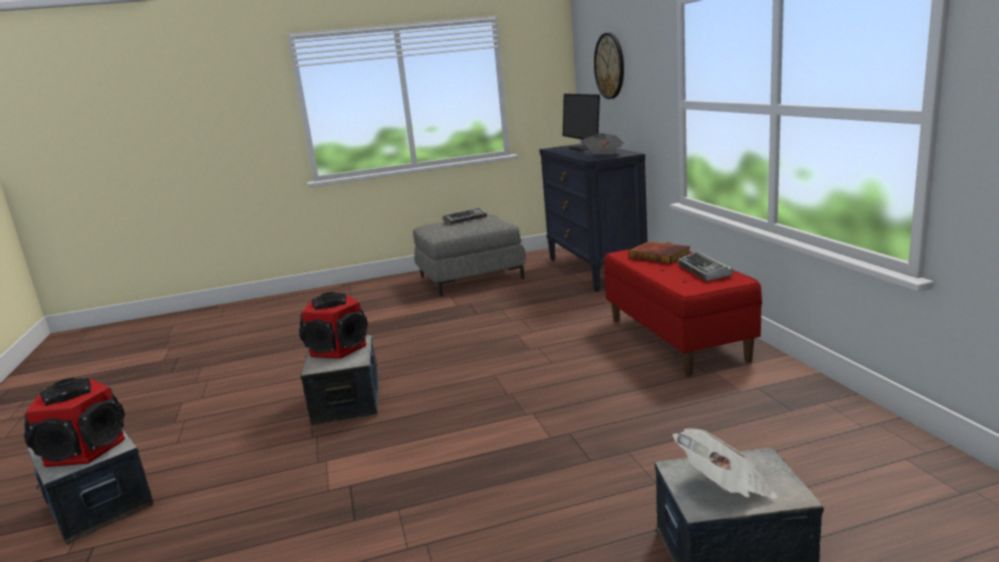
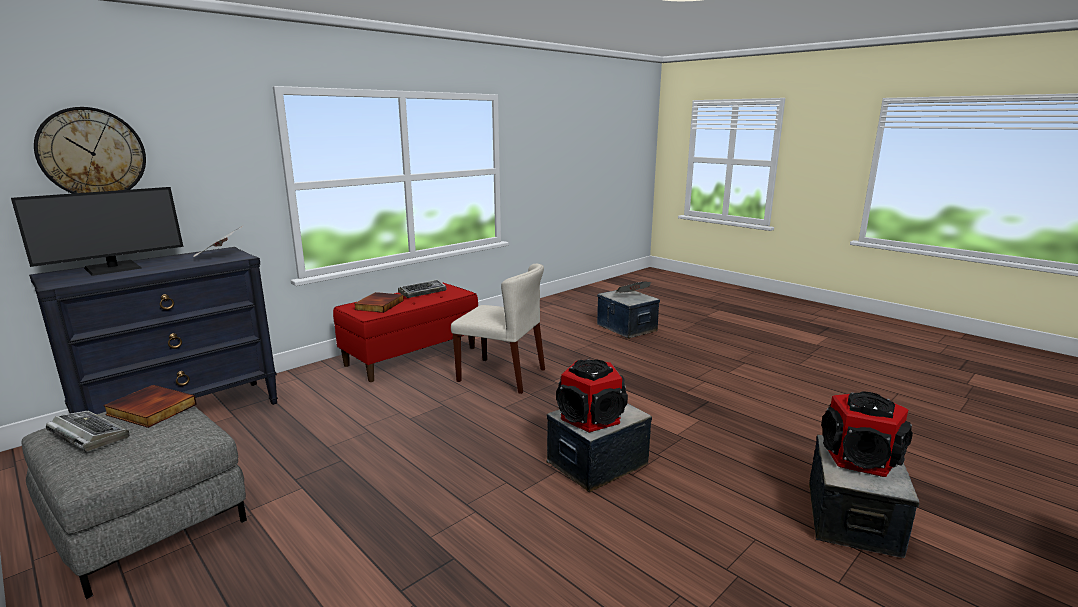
camera: 120 degrees left, 0 degrees up
(482, 223) = (150, 410): none -> book
(576, 384) = (502, 375): none -> beige chair

